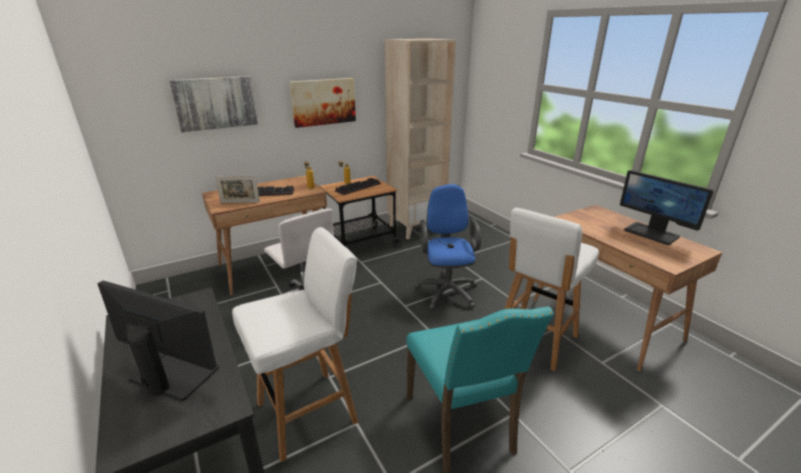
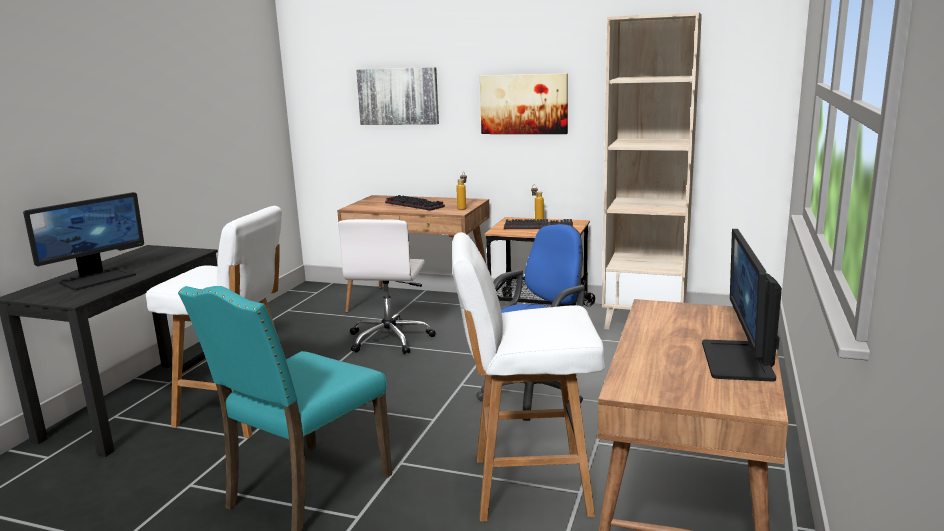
camera: 50 degrees right, 10 degrees down
(173, 374) = (98, 278): monitor -> monitor turned 60 degrees clockwise
(240, 202) = (376, 207): picture frame -> none

